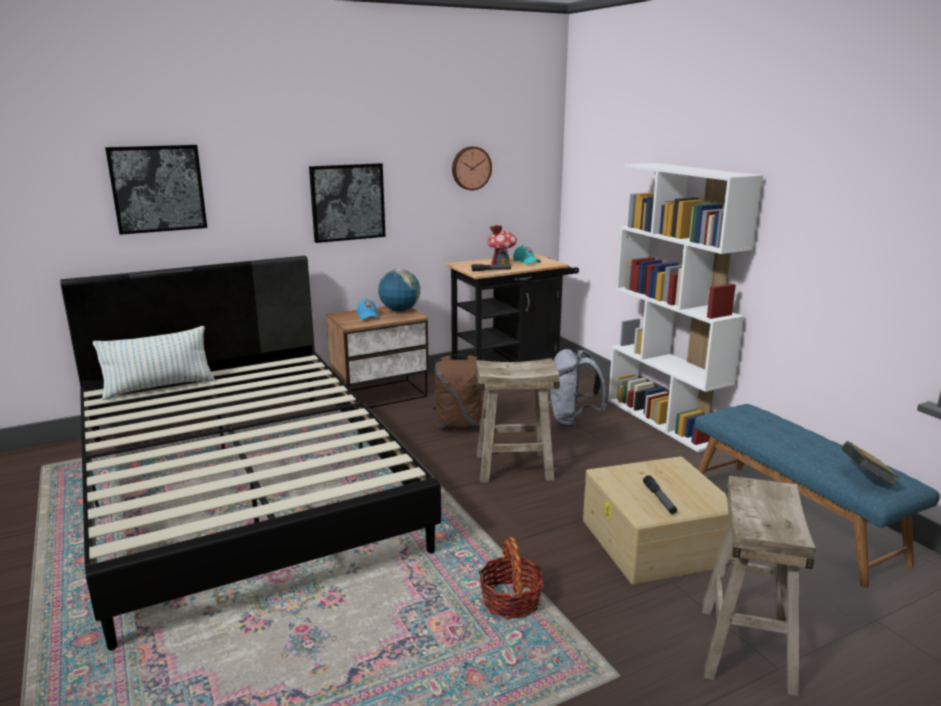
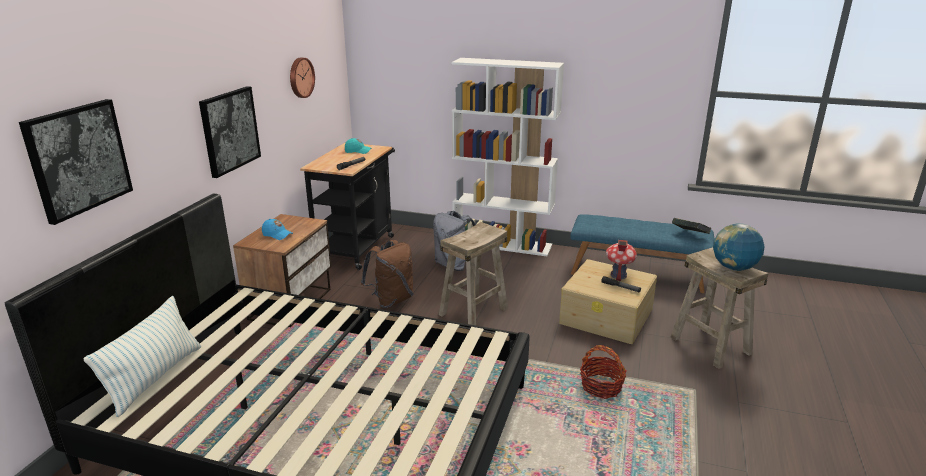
camera: 45 degrees left, 5 degrees up
(399, 310) = (291, 221): globe -> globe (734, 268)
(501, 265) = (347, 159): toy house -> toy house (618, 275)

